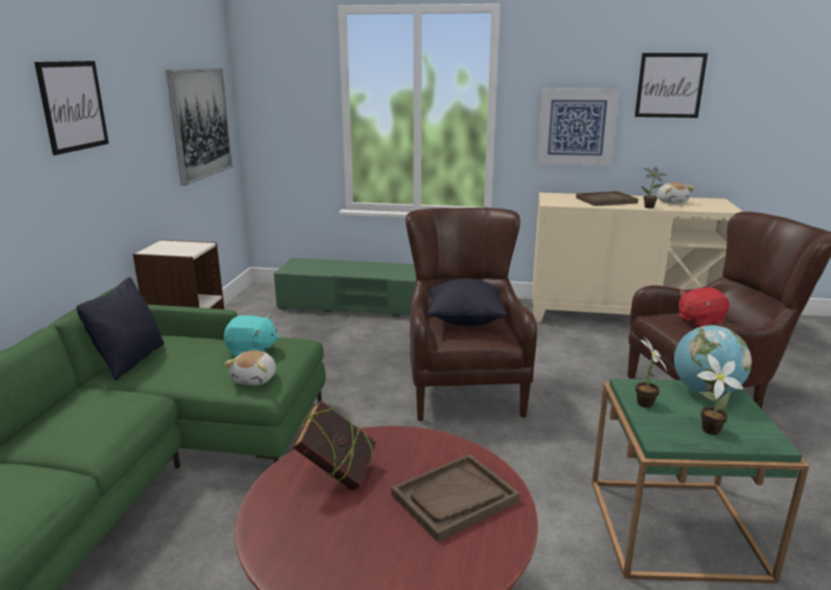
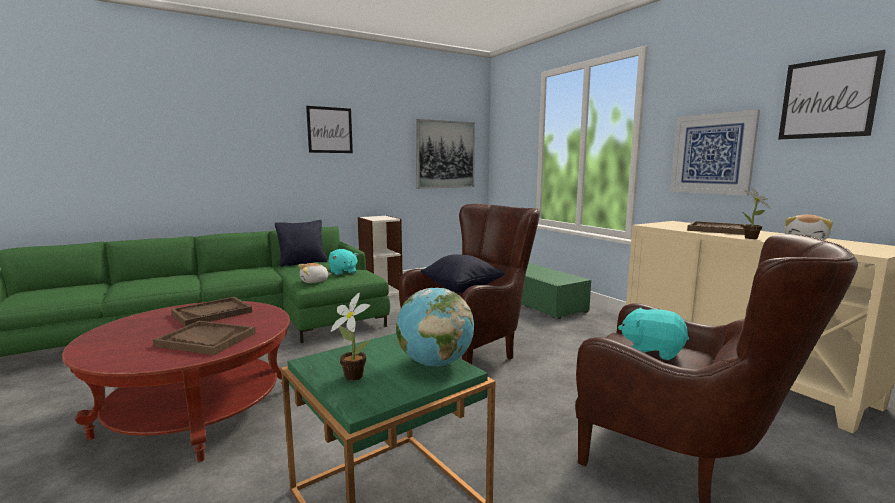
camera: 50 degrees right, 10 degrees down
(337, 476) = (212, 313): book -> brown tray
(644, 405) = (371, 347): potted plant -> none
(699, 321) = (652, 350): red plush toy -> turquoise plush toy

